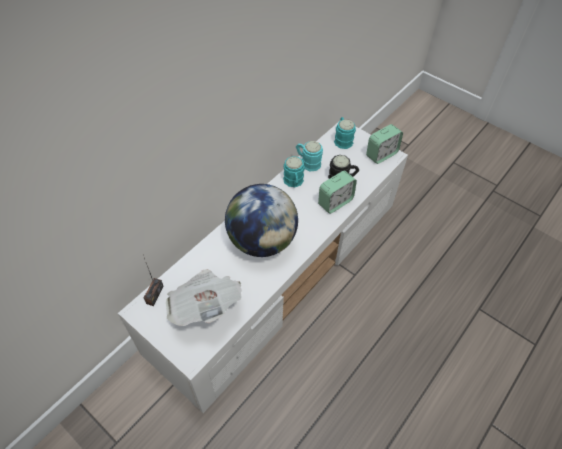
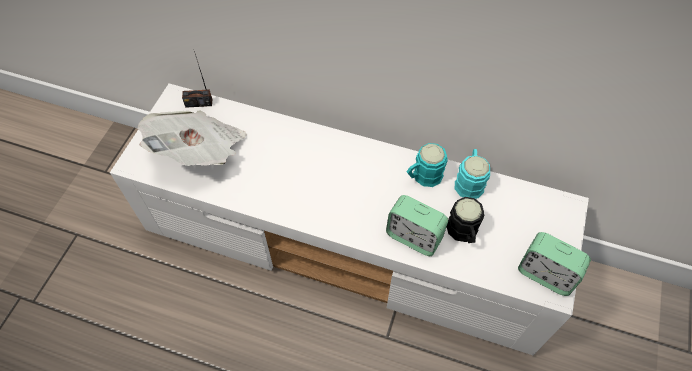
camera: 70 degrees right, 5 degrees up
(262, 241) = (309, 174): globe -> none
(342, 139) = (544, 211): turquoise mug -> none

